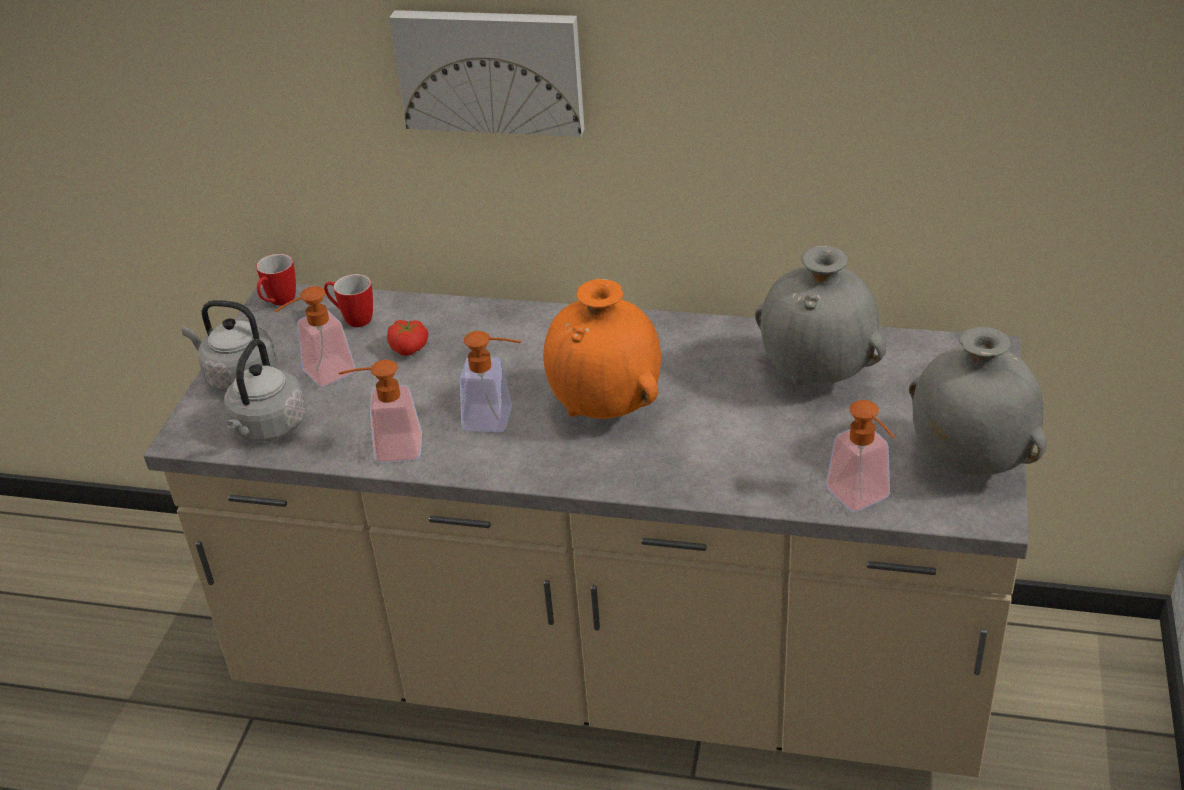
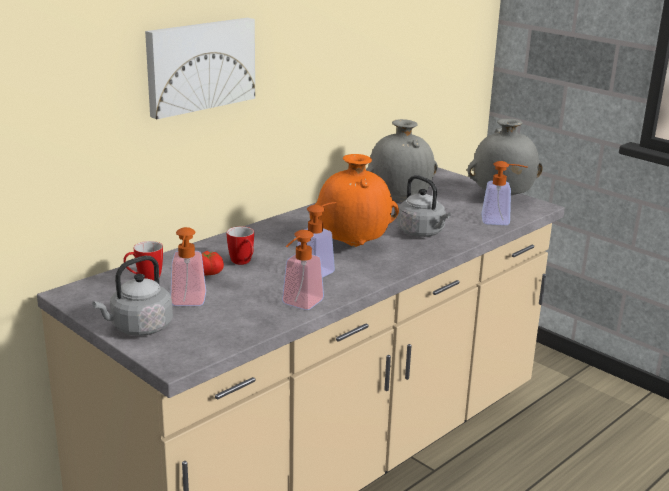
camera: 60 degrees left, 15 degrees down
(268, 428) = (215, 333): grey kettle -> grey kettle (422, 233)
(278, 303) = (78, 294): mug -> mug (243, 263)

